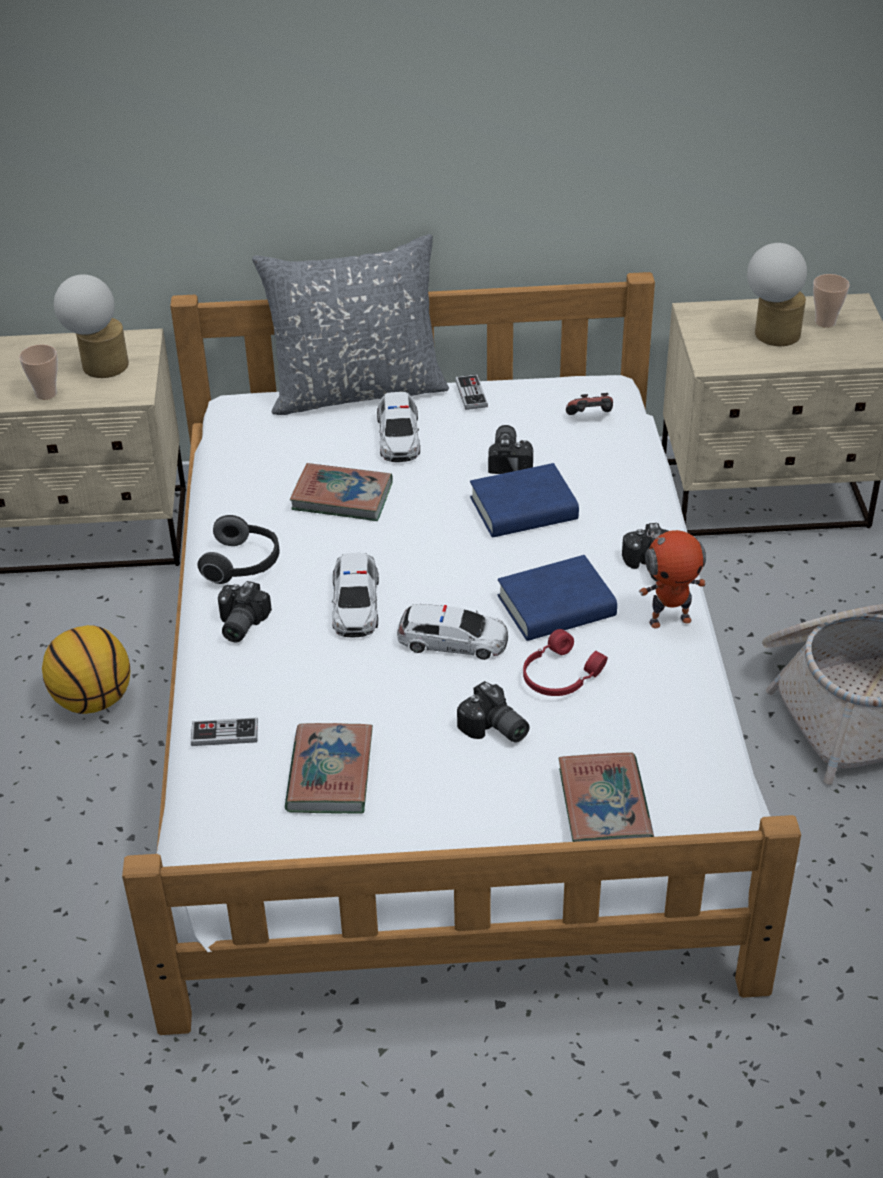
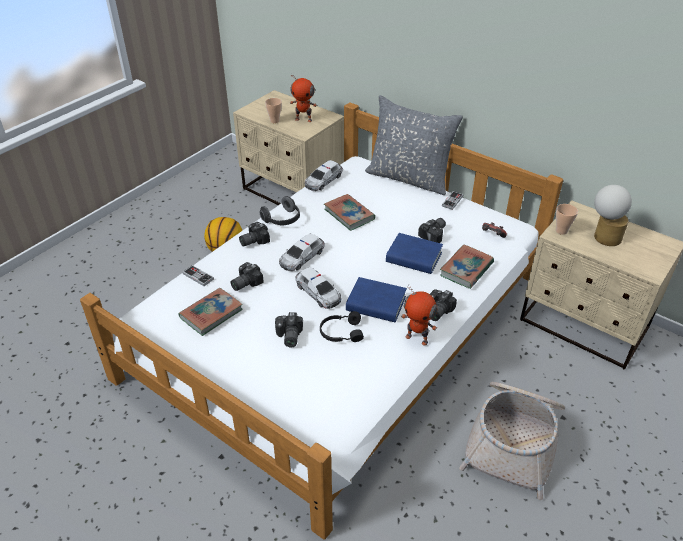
camera: 40 degrees right, 0 degrees up
(98, 367) = (303, 119): table lamp -> toy robot
(318, 696) = (245, 283): none -> camera
(398, 437) = (400, 203): toy car -> toy car (323, 180)
(559, 675) = (341, 332): red headphones -> black headphones
(604, 807) = (289, 396): book -> book (466, 269)
(825, 322) = (641, 244): cup -> cup (561, 231)

